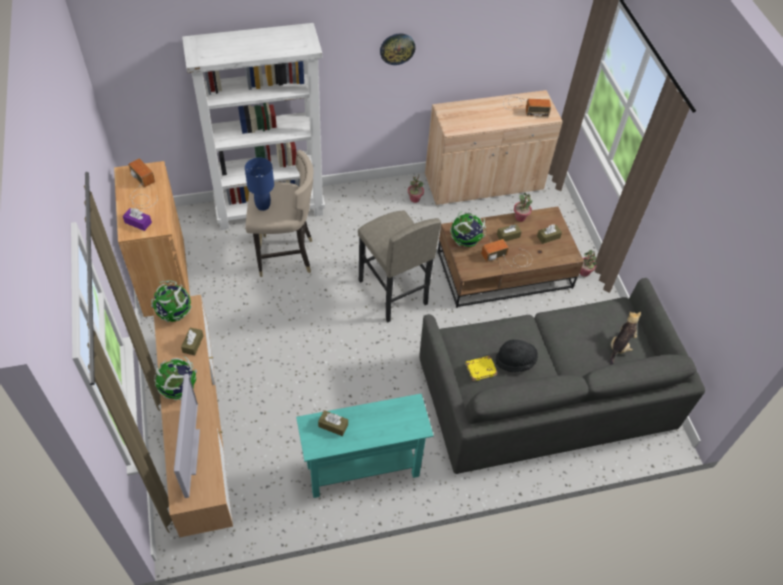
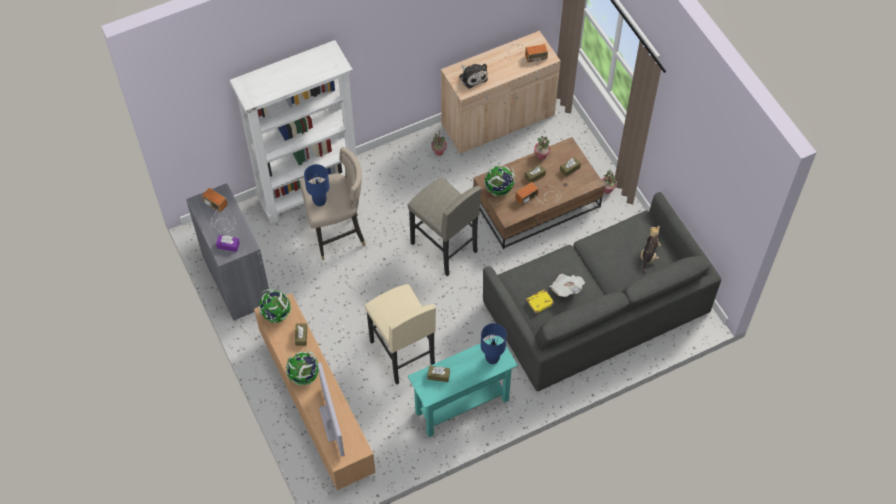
camera: 10 degrees left, 5 degrees up
(164, 277) = (237, 280): brown cabinet -> grey cabinet
(313, 393) = (402, 353): none -> beige stool
(397, 48) = (405, 37): wall clock -> none
(404, 420) = (492, 359): none -> blue table lamp
(464, 117) = (472, 77): none -> plush toy
(515, 361) = (566, 288): black hat -> newspaper

